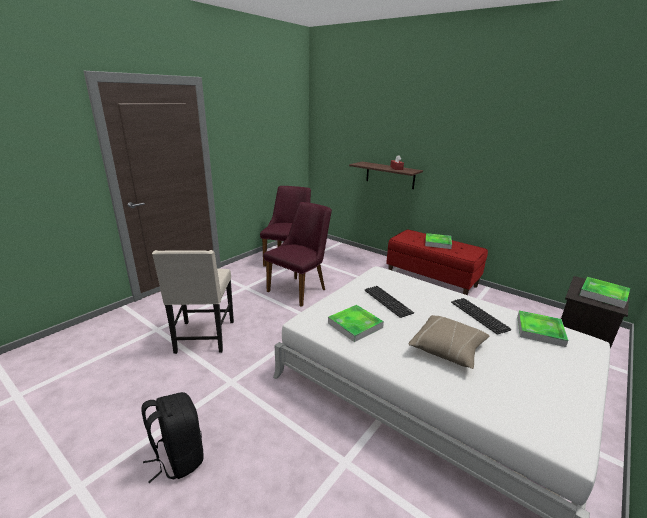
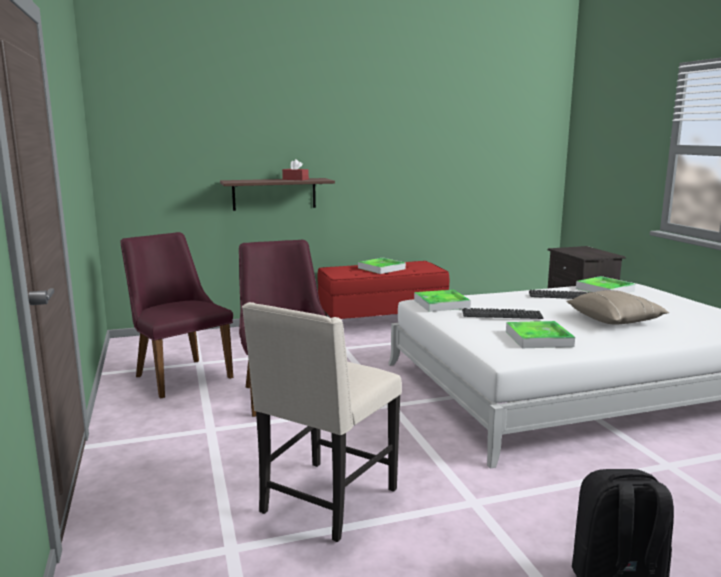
camera: 55 degrees left, 10 degrees down
(204, 338) = (326, 502): beige chair -> beige chair turned 90 degrees clockwise
(603, 294) = (589, 251): tray -> tray (441, 304)

